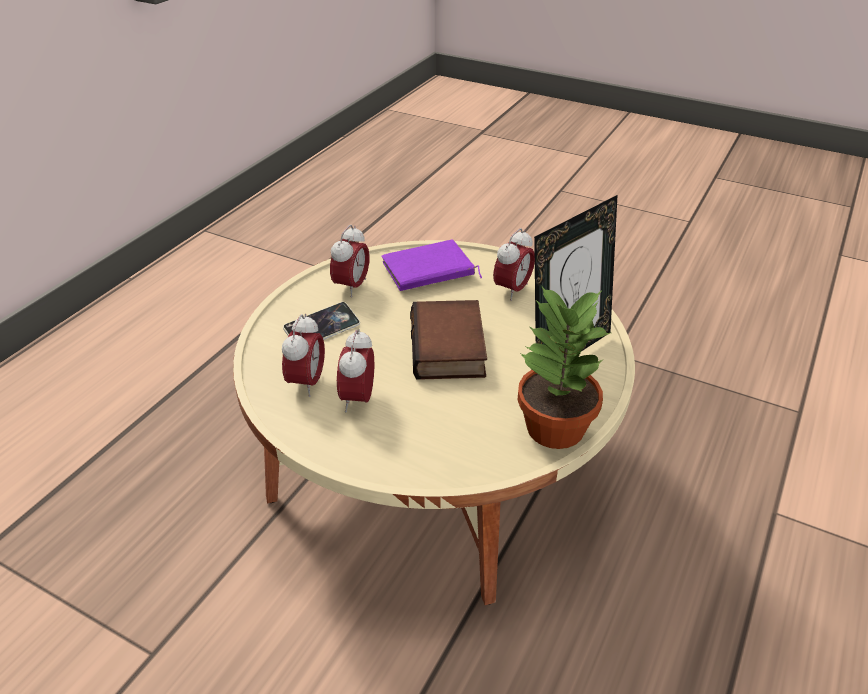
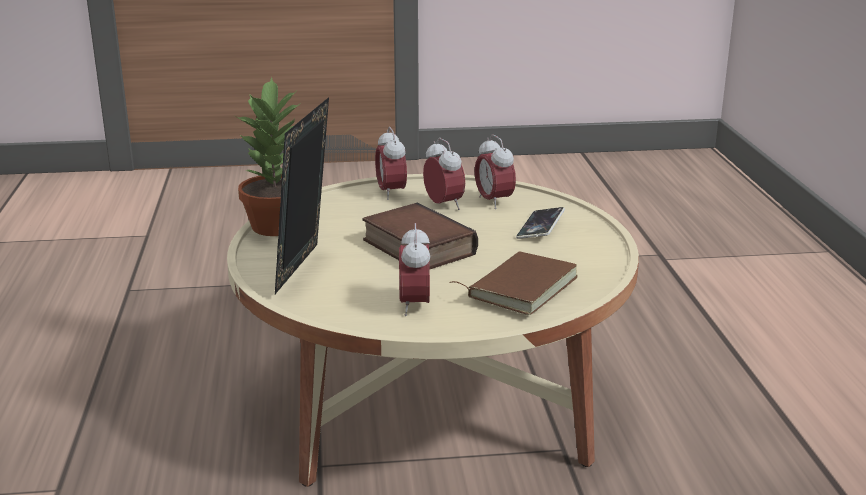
camera: 145 degrees right, 15 degrees down
(351, 287) = (573, 259): alarm clock -> alarm clock (391, 193)
(429, 271) = (520, 287): purple book -> brown book

